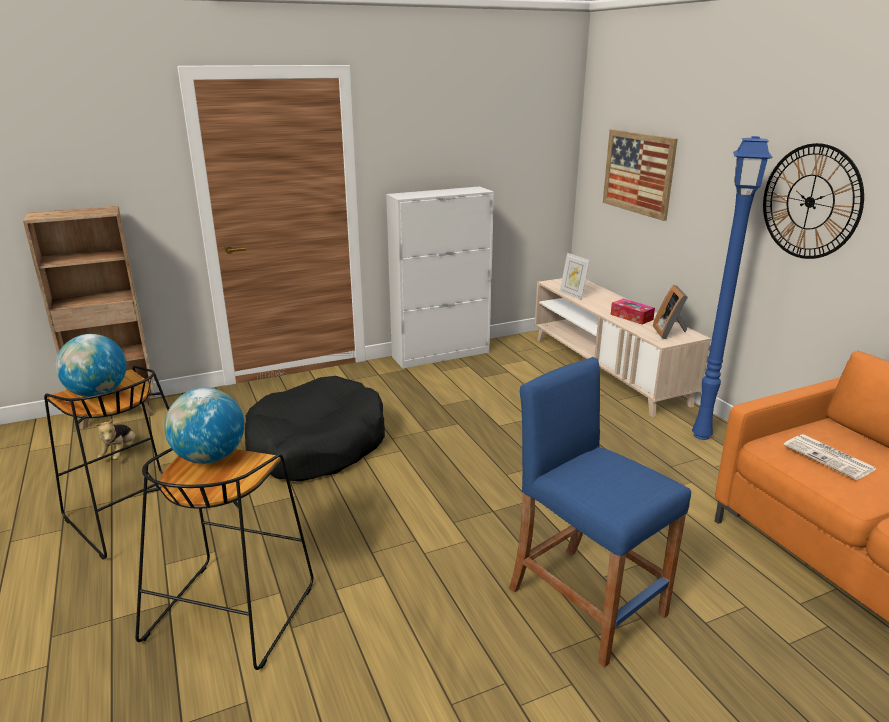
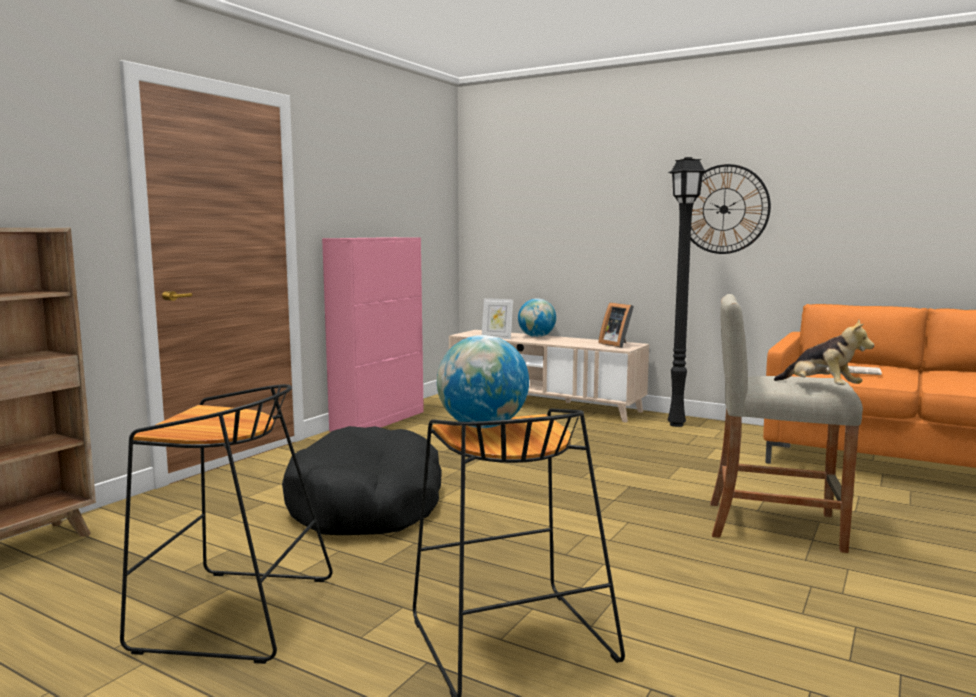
camera: 35 degrees left, 15 degrees down
(98, 393) = (207, 422): globe -> globe (536, 337)
(120, 453) = (103, 575): plush toy -> plush toy (820, 388)
(441, 354) = (379, 421): white cabinet -> pink cabinet
(586, 602) = (773, 525): blue stool -> beige stool
(631, 317) = (571, 342): tissue box -> none
(638, 173) = (539, 218): picture -> none
(702, 435) = (676, 424): blue floor lamp -> black floor lamp

